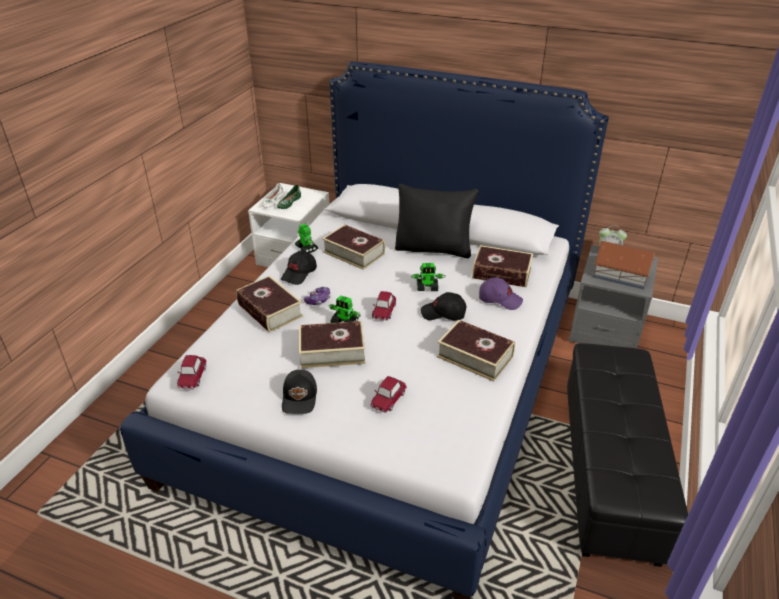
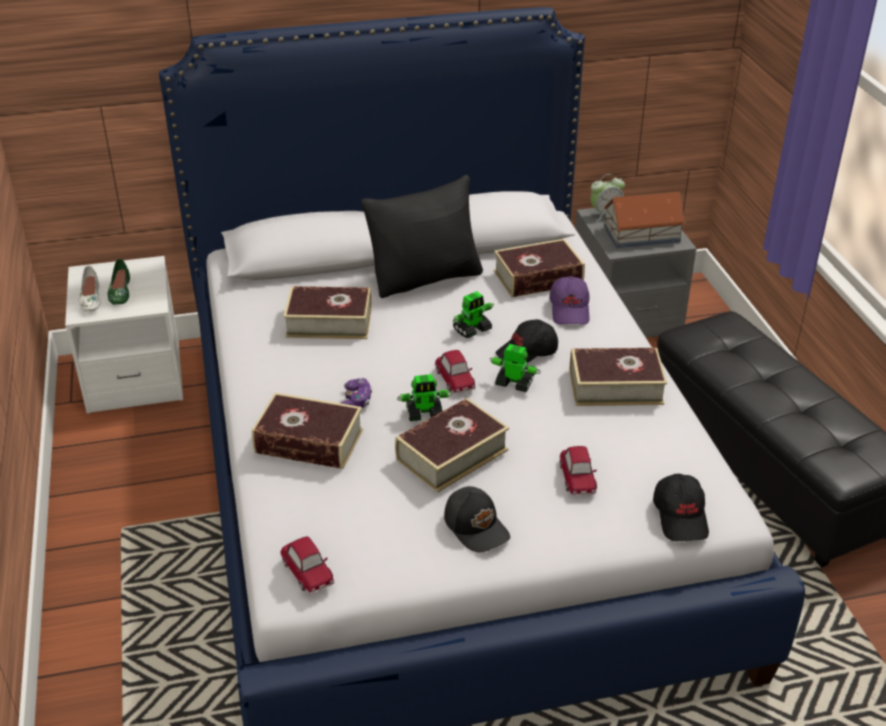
camera: 35 degrees left, 0 degrees up
(299, 274) = (288, 378): black cap -> black cap (681, 516)
(306, 248) = (255, 341): toy robot -> toy robot (514, 383)
(500, 299) = (570, 310): purple cap -> purple cap turned 105 degrees clockwise

